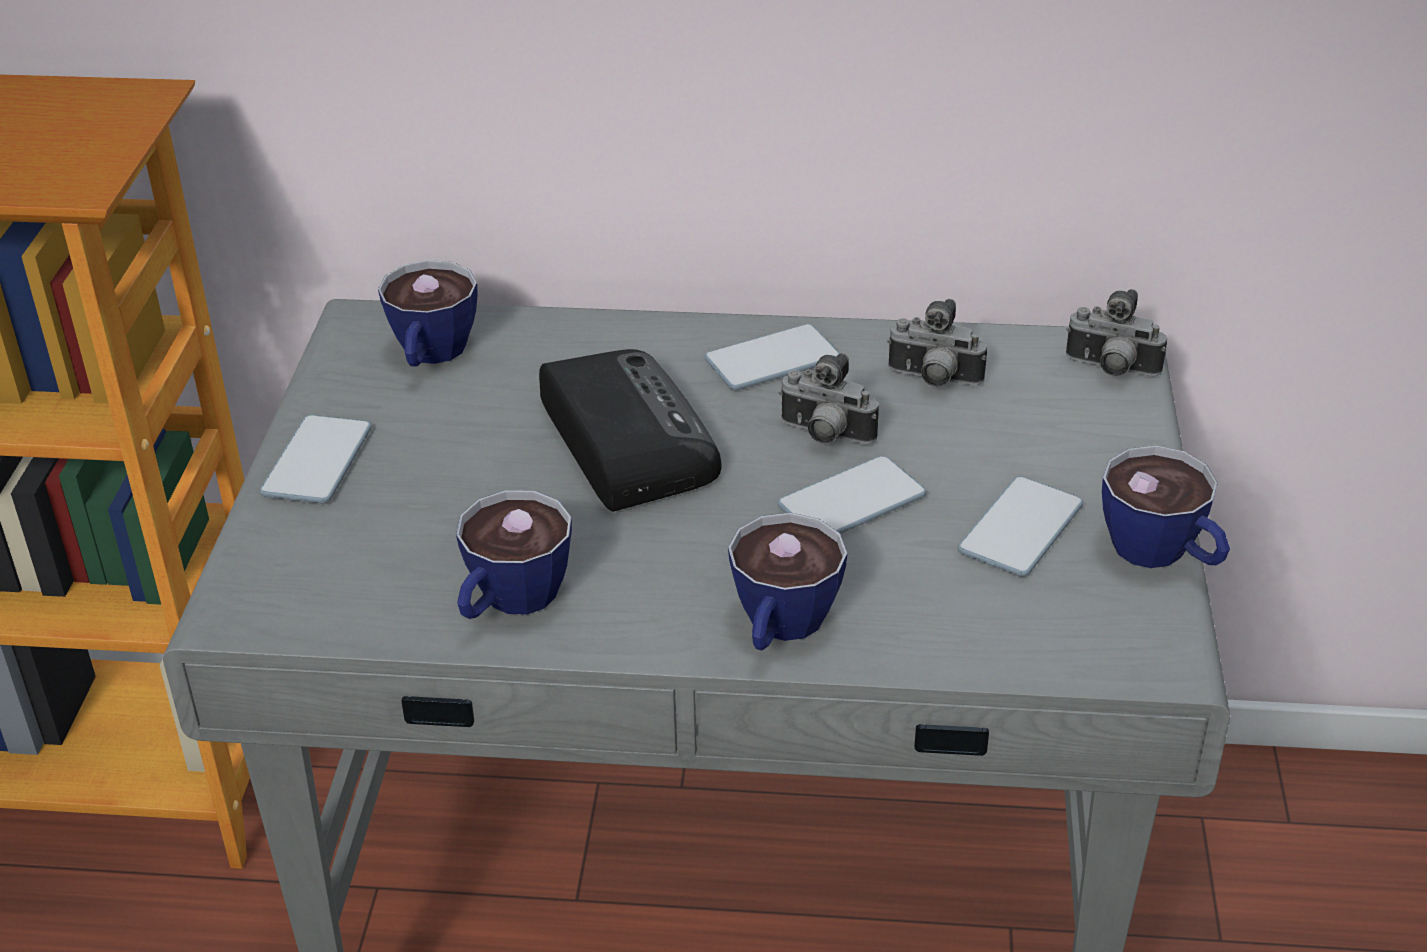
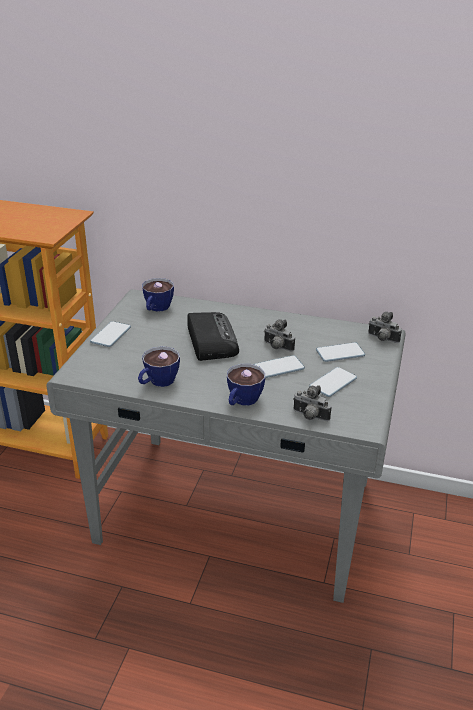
camera: 10 degrees right, 5 degrees down
(772, 360) = (267, 323): phone -> phone (340, 353)
(933, 380) = (319, 335): camera -> camera (309, 417)
(1162, 555) = (379, 397): cup -> none

